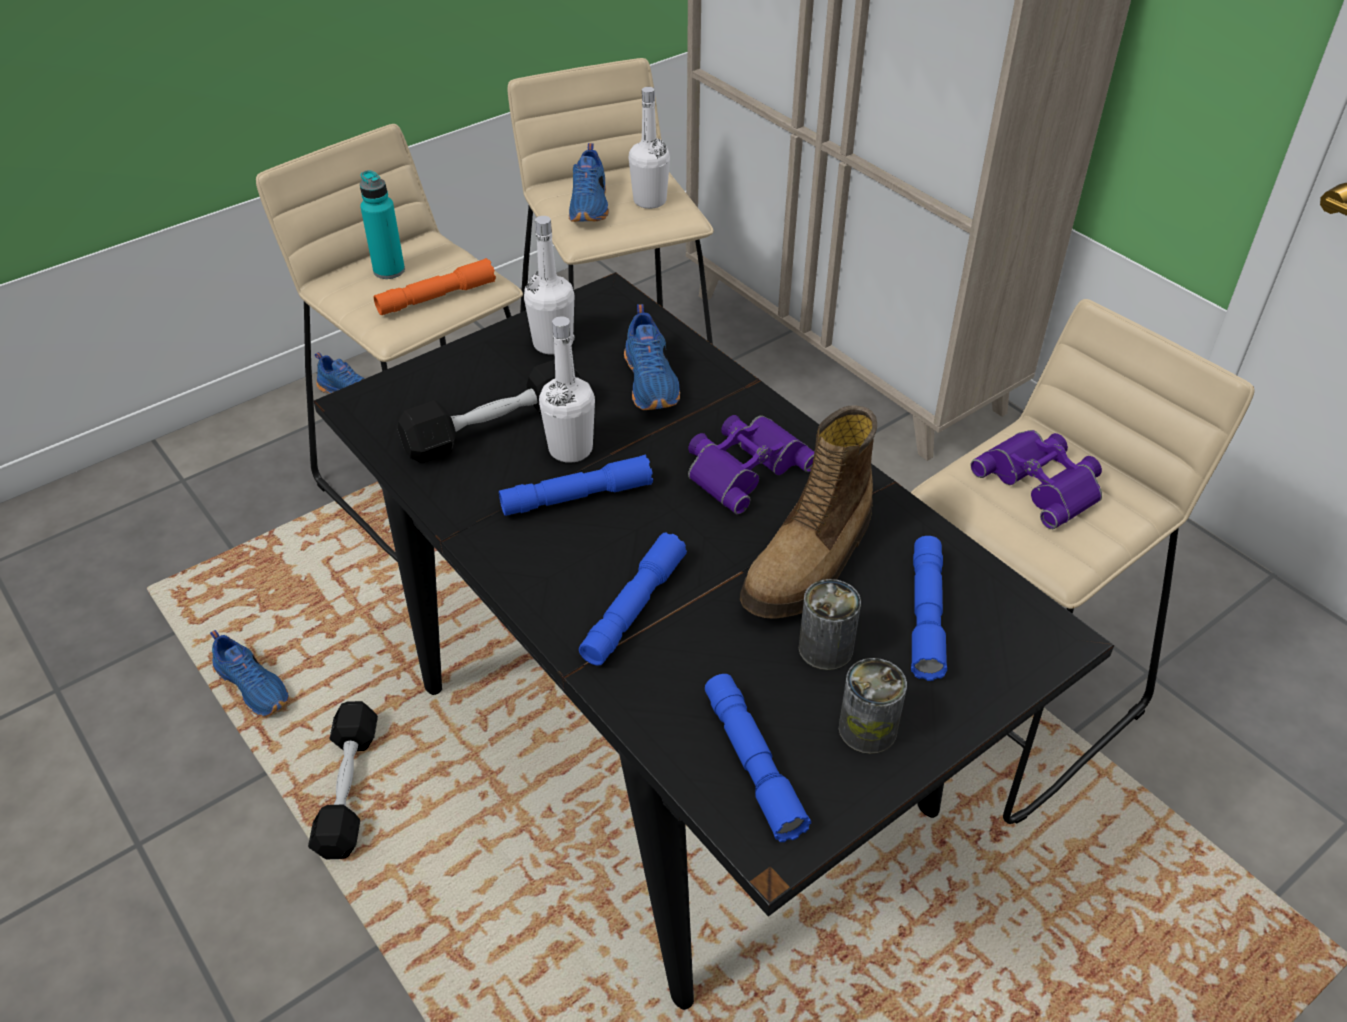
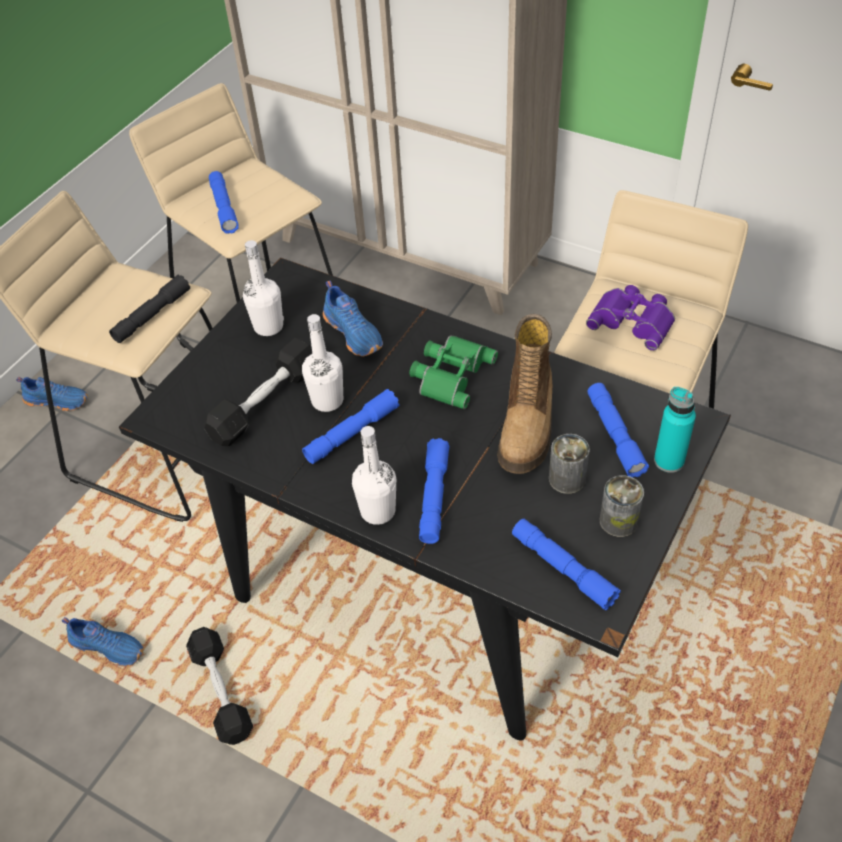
camera: 20 degrees left, 5 degrees up
(389, 270) = (102, 305): turquoise bottle -> turquoise bottle (669, 461)
(436, 297) = (152, 315): orange flashlight -> black flashlight
(590, 205) = (224, 208): blue shoe -> blue flashlight
(649, 201) = (265, 191): white bottle -> white bottle (378, 511)
(744, 466) = (450, 374): purple binoculars -> green binoculars

